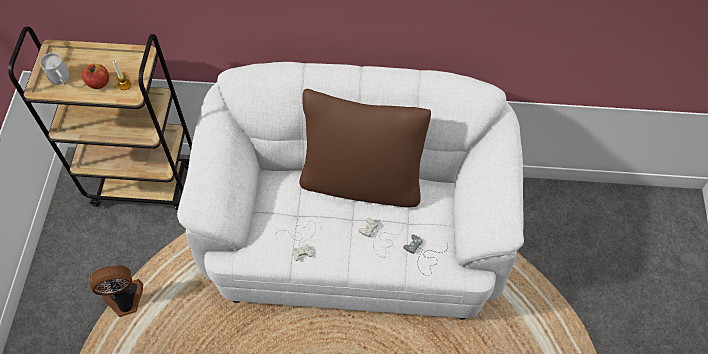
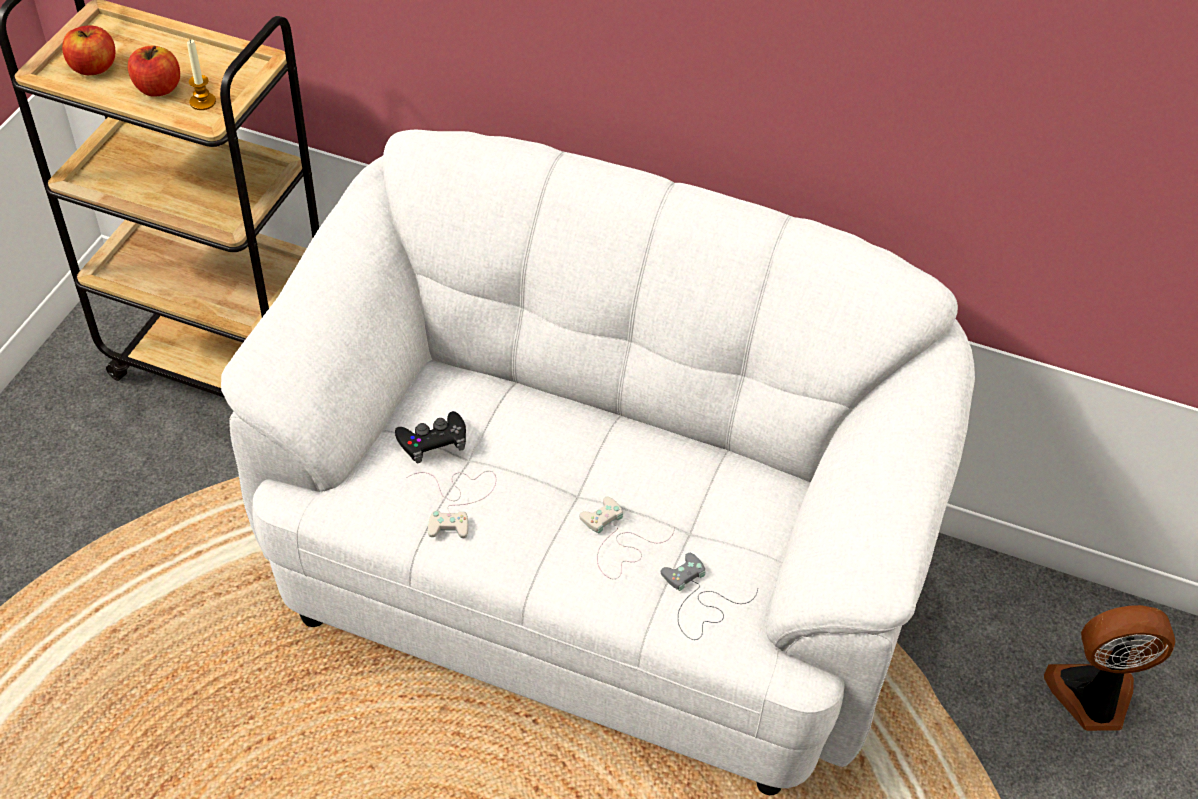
camera: 15 degrees right, 10 degrees down
(61, 79) = (93, 67): white mug -> apple
(125, 299) = (98, 560): fan -> fan (1093, 698)
(279, 212) = (433, 441): none -> black game controller
(362, 182) = (622, 429): brown pillow -> none

